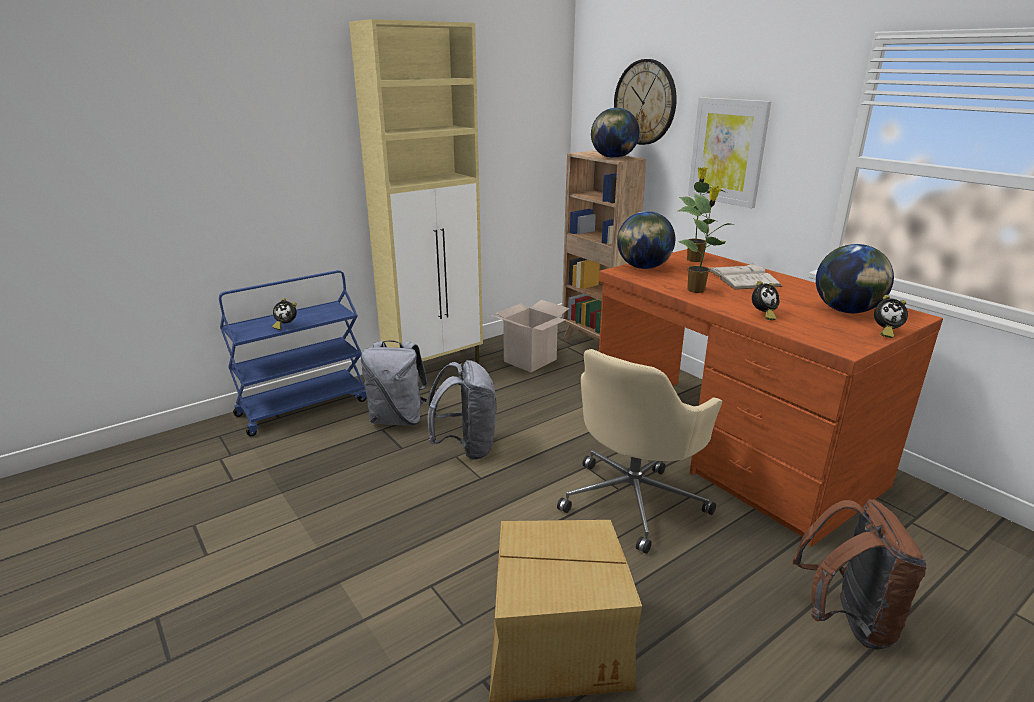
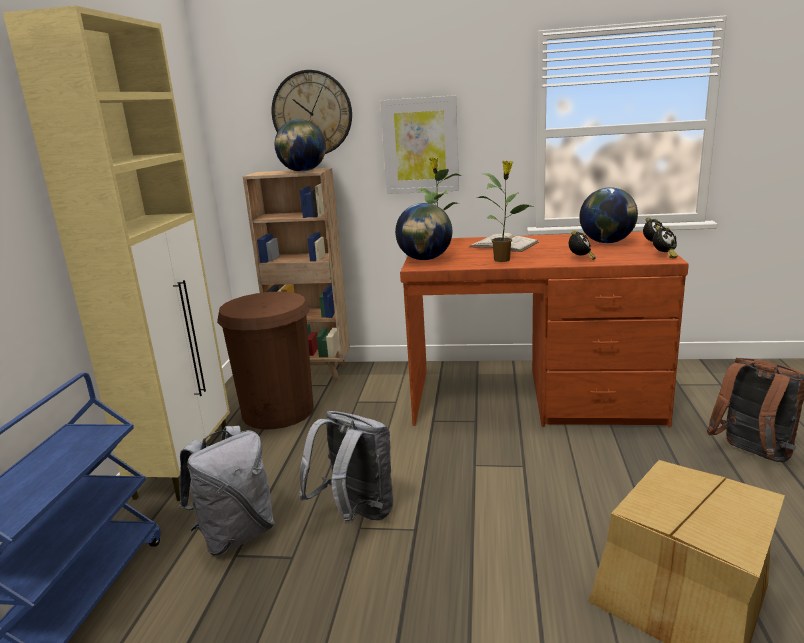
camera: 45 degrees left, 5 degrees down
(286, 326) = (54, 480): alarm clock -> alarm clock (664, 256)
(530, 360) = (278, 411): cardboard box -> brown trash can
(634, 499) = (544, 466): beige office chair -> none

